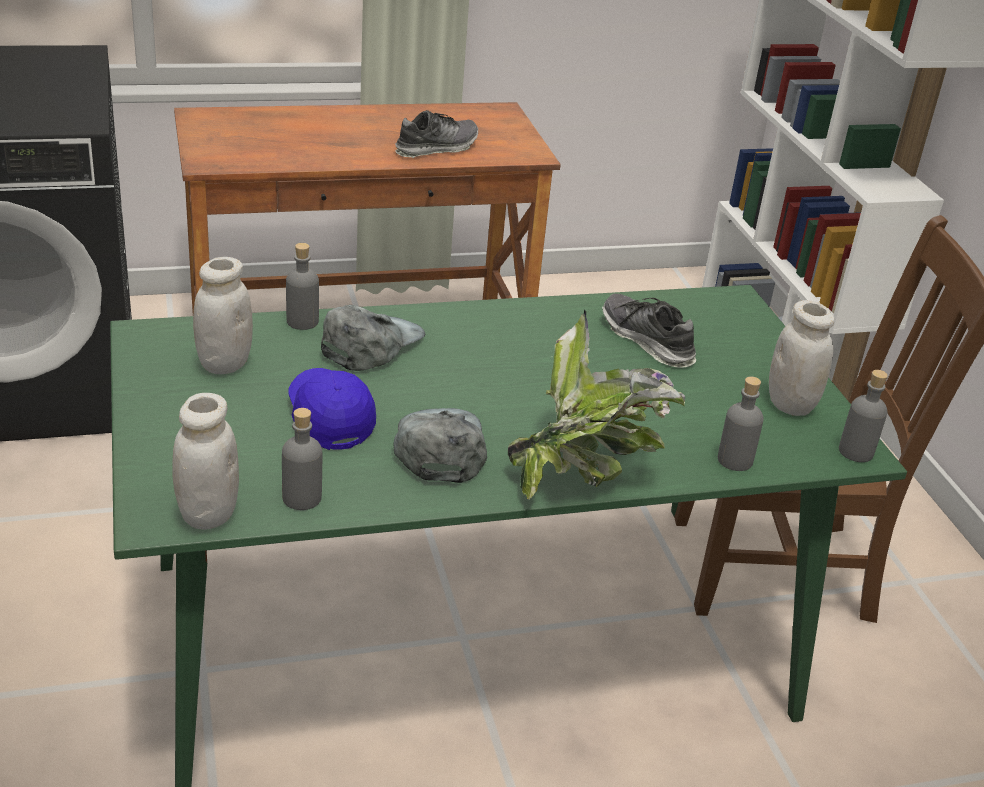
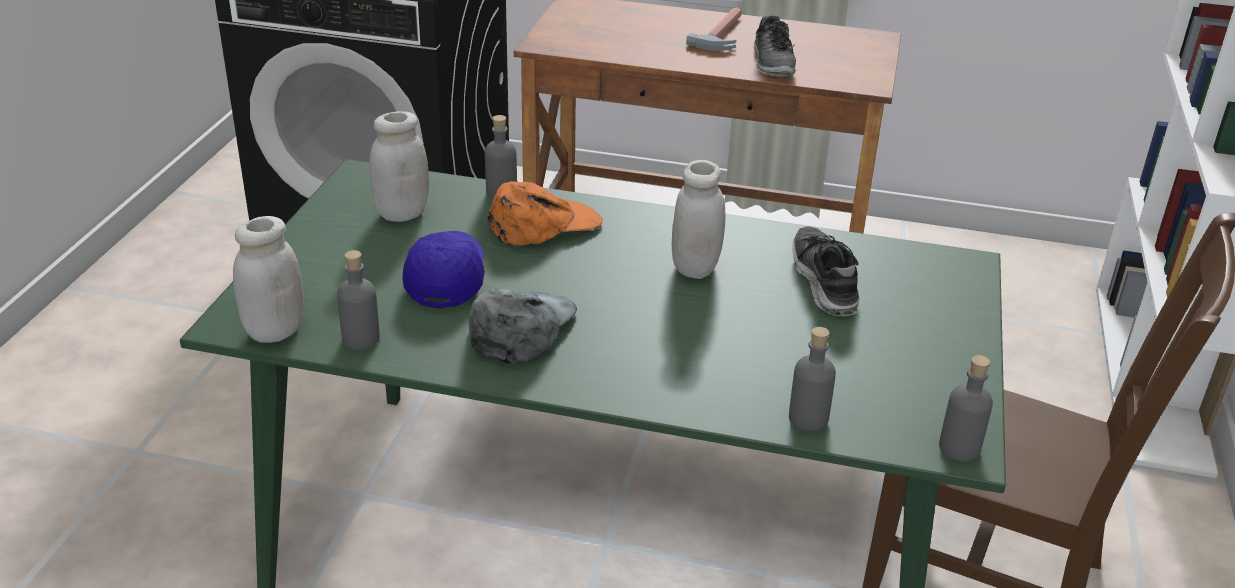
camera: 30 degrees right, 0 degrees up
(368, 126) = (724, 33): none -> hammer
(370, 344) = (544, 225): grey cap -> orange cap
(437, 148) = (773, 63): shoe -> shoe turned 90 degrees clockwise
(586, 474) = (638, 389): potted plant -> none
(790, 405) = (927, 381): white jar -> white jar (695, 268)

